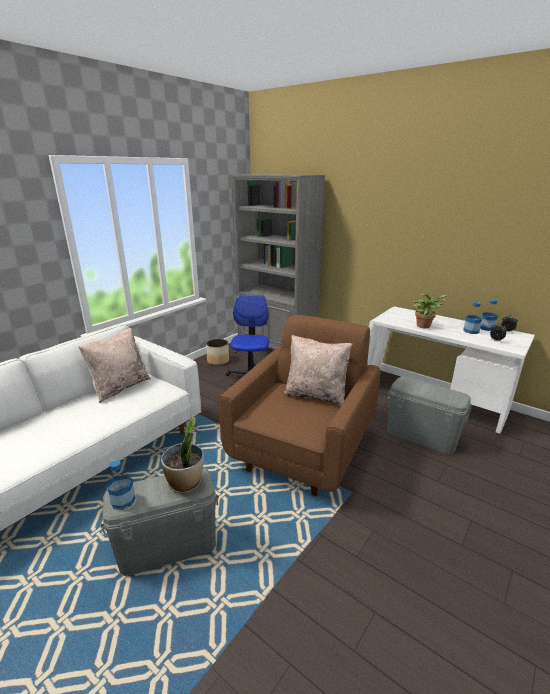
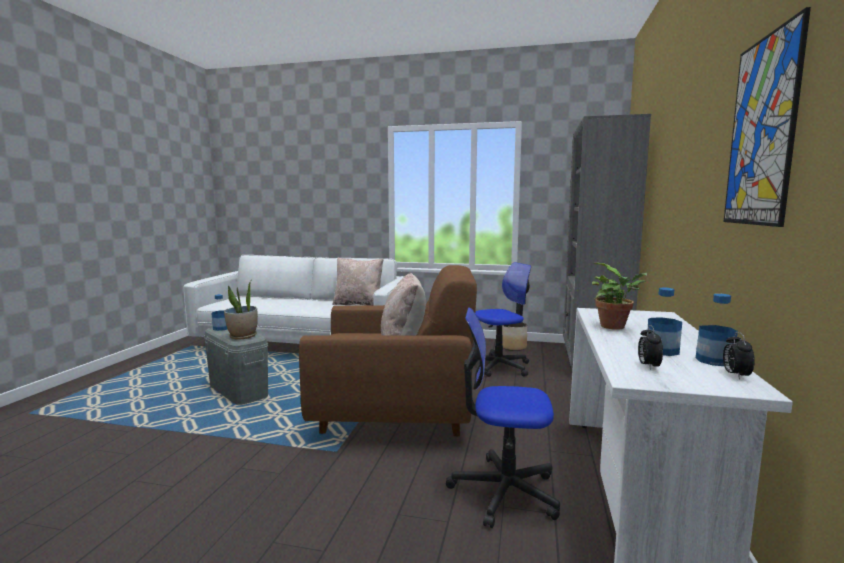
camera: 65 degrees right, 15 degrees down
(421, 436) = (504, 491): grey storage box -> office chair
(496, 224) = (762, 131): none -> picture

